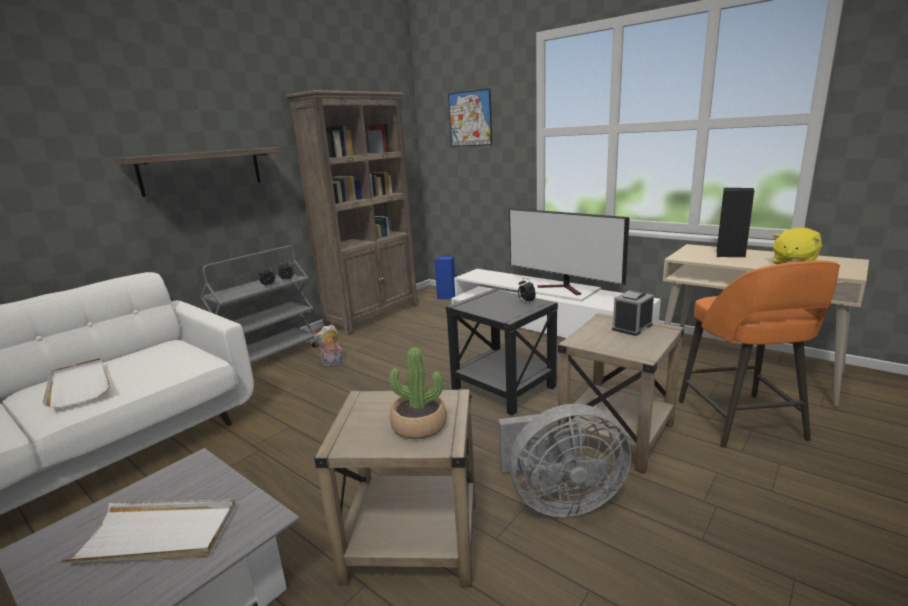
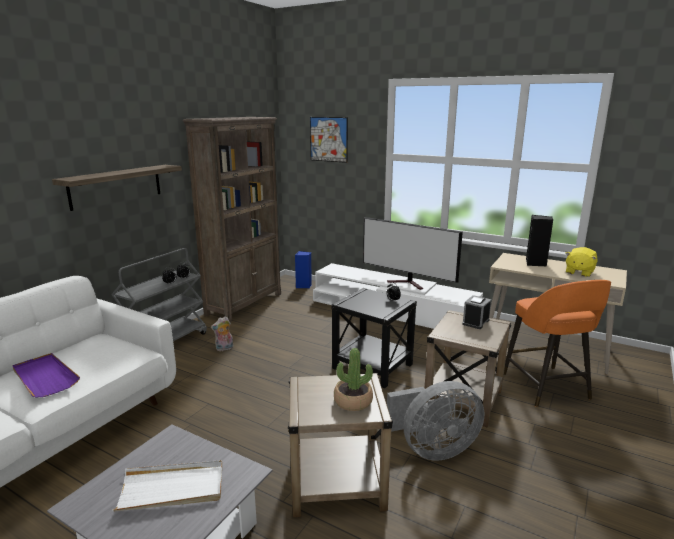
camera: 10 degrees left, 0 degrees up
(79, 385) = (45, 377): white tray -> purple tray

